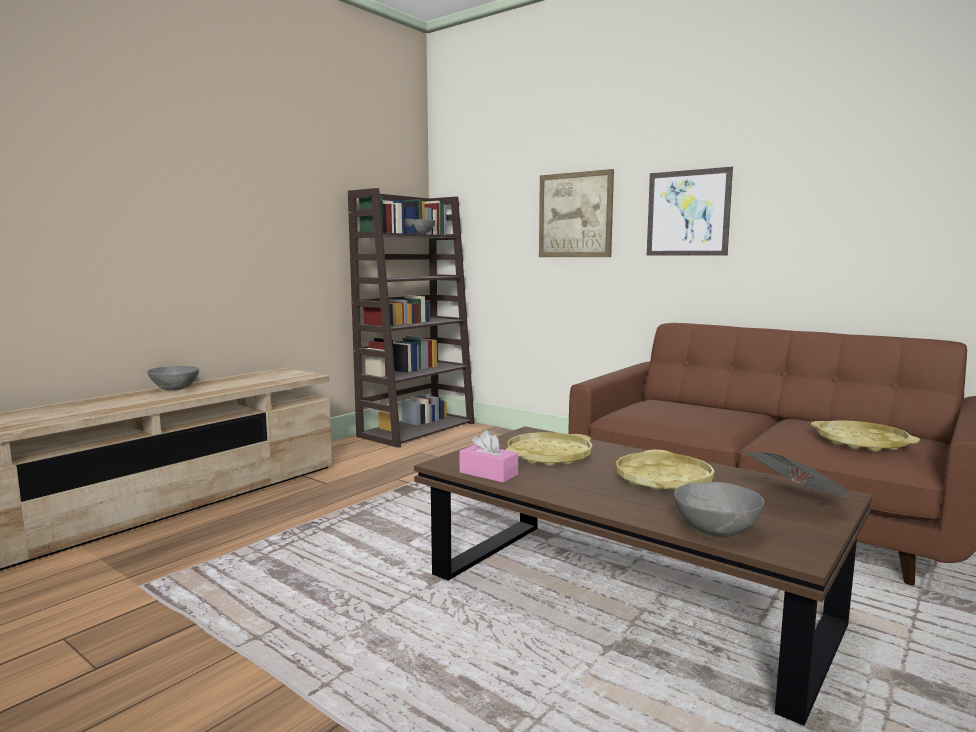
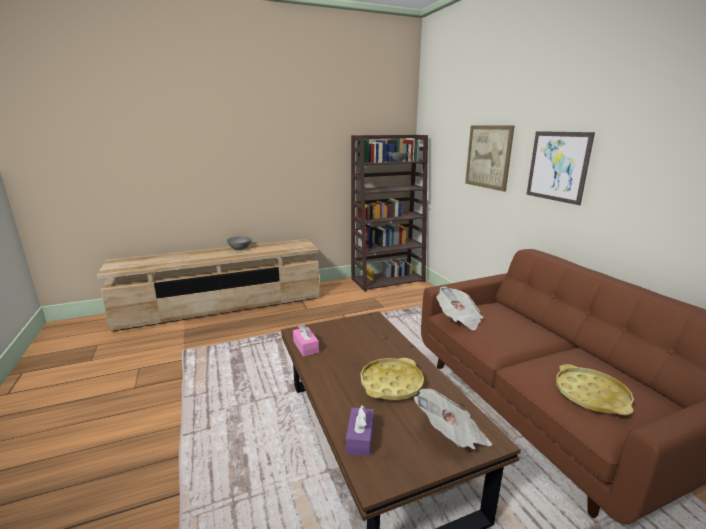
camera: 30 degrees right, 10 degrees up
(549, 456) = (356, 342): yellow tray -> none
(639, 414) = (459, 319): none -> newspaper
(715, 529) = (360, 438): grey bowl -> purple tissue box

